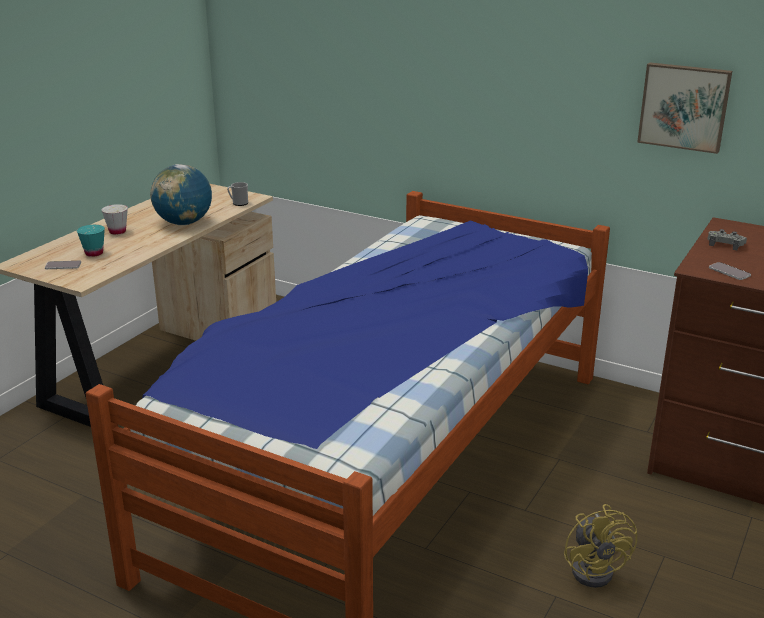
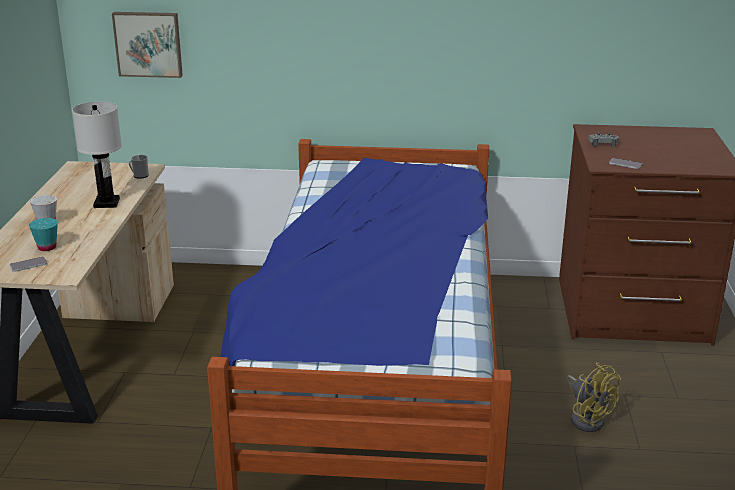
camera: 25 degrees left, 0 degrees up
(184, 223) = (106, 203): globe -> white table lamp
(684, 106) = (543, 37): picture -> picture (148, 44)

